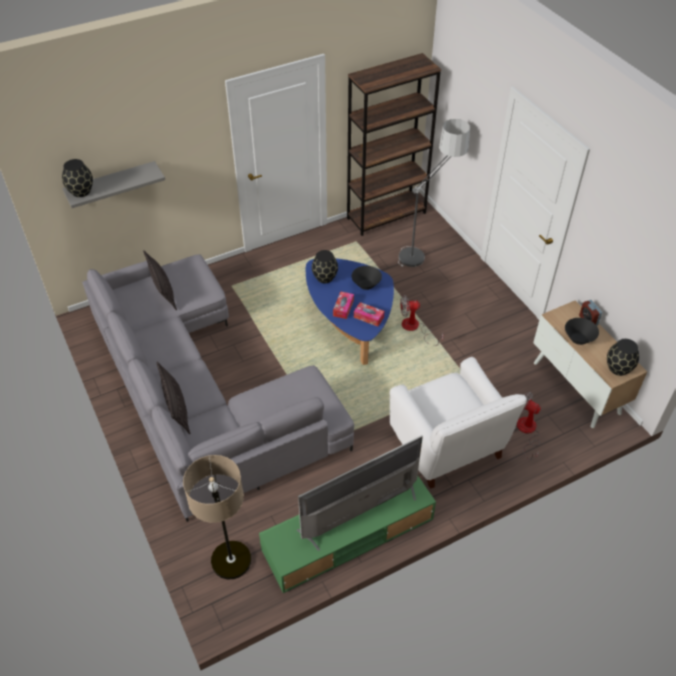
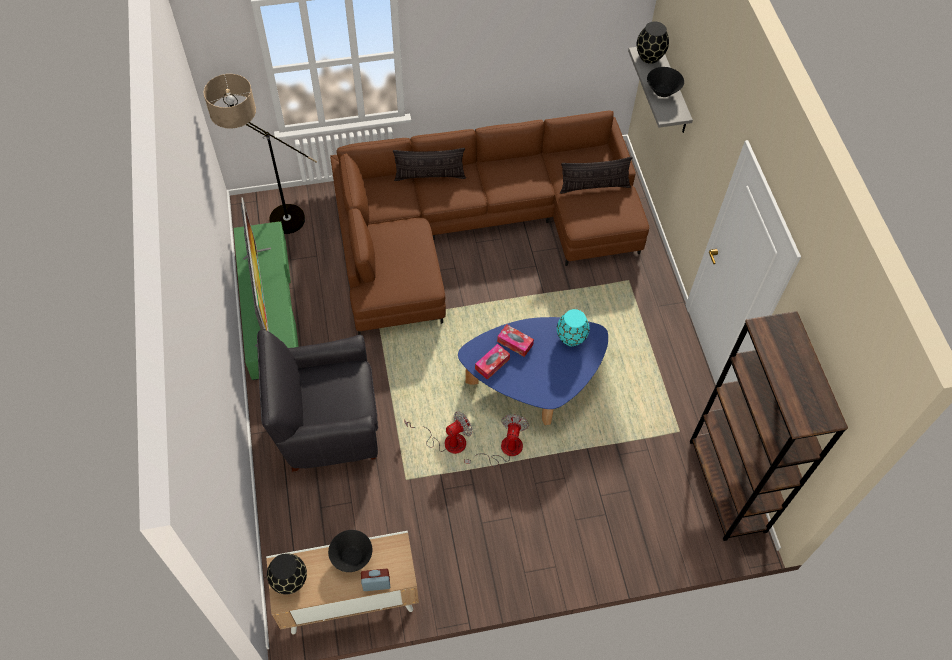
camera: 105 degrees right, 10 degrees up
(202, 394) = (476, 228): grey sofa -> brown sofa
(324, 277) = (571, 337): black vase -> turquoise vase
(366, 285) = (546, 377): black bowl -> black bowl (662, 91)
(425, 248) = (646, 513): floor lamp -> none
(447, 446) = (327, 424): white armchair -> black armchair
(527, 431) = (312, 512): fan -> fan (447, 441)

